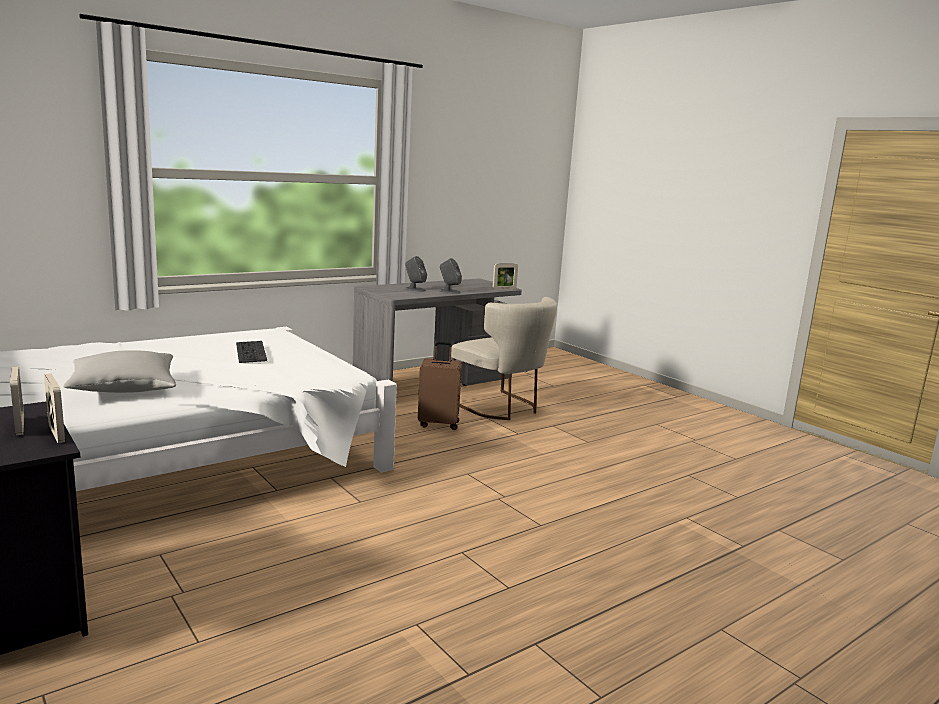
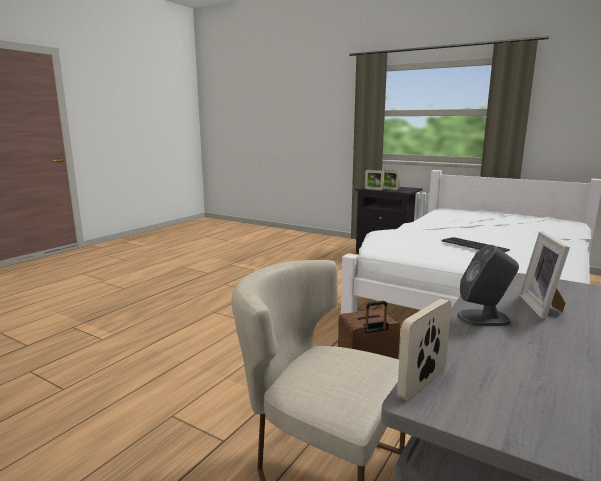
camera: 160 degrees right, 0 degrees up
(123, 388) = (452, 221): grey pillow -> none
(414, 289) = (543, 307): grey speaker -> picture frame

